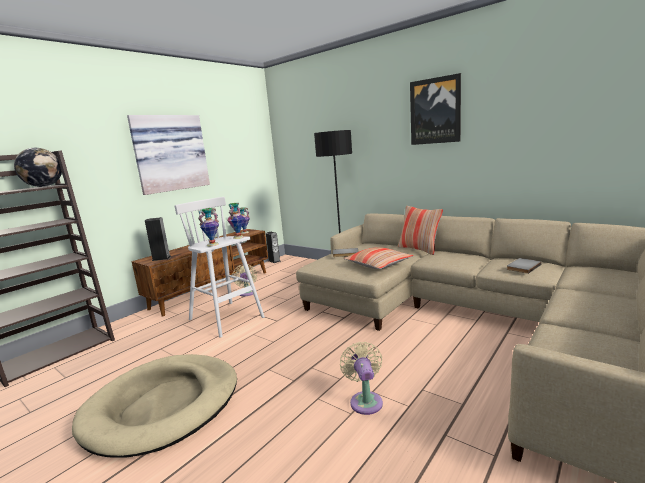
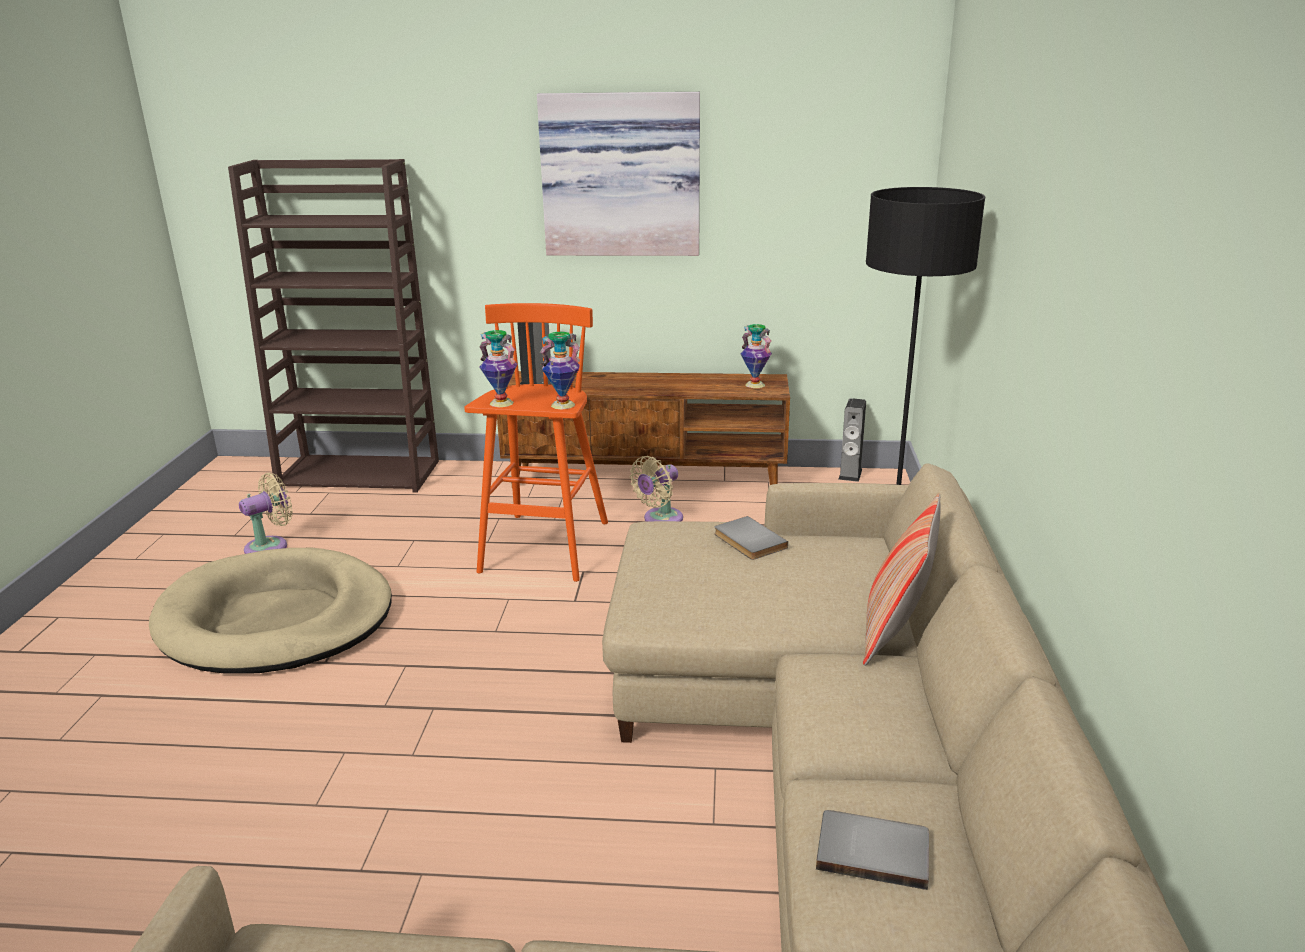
camera: 55 degrees right, 10 degrees up
(43, 186) = (374, 218): globe -> none
(227, 319) = (544, 548): white stool -> orange stool
(365, 400) = (357, 809): beige fan -> beige fan (271, 546)
(378, 264) = (716, 604): pillow -> none
(435, 111) = (1100, 222): picture -> none

